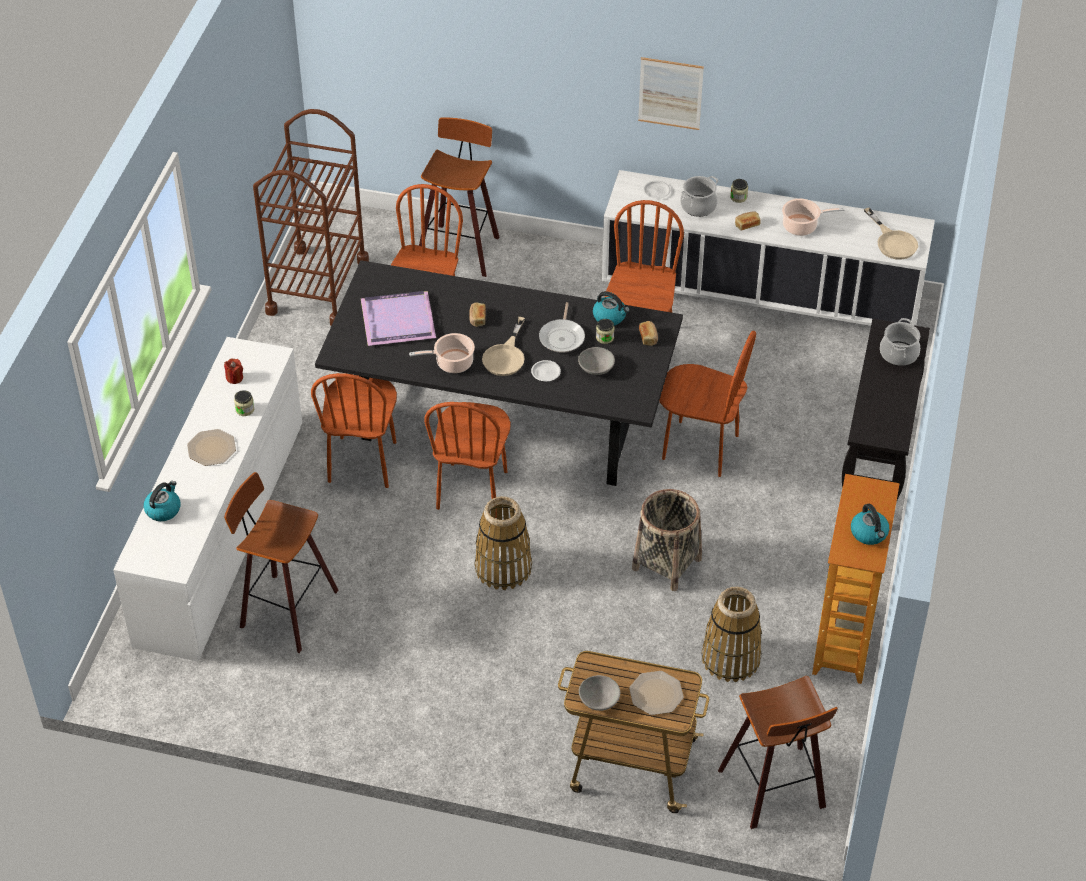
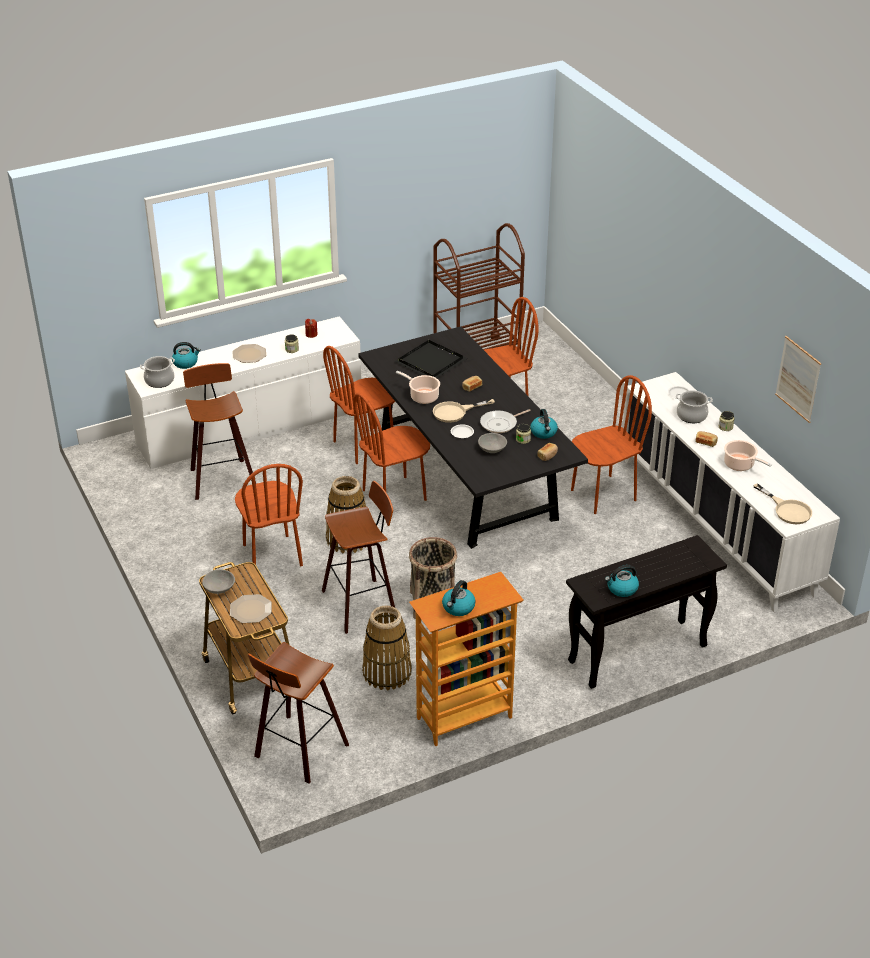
camera: 50 degrees right, 10 degrees down
(399, 319) = (432, 362): purple tray -> black tray
(460, 248) = (580, 388): stool -> stool (361, 603)
(670, 93) = (711, 318): picture -> picture (798, 379)
(700, 448) = (549, 566): brown chair -> brown chair (272, 555)
(893, 242) = (787, 510): beige frying pan -> beige frying pan turned 60 degrees counterclockwise
(896, 414) = (621, 589): none -> kettle
(898, 354) = (680, 562): cooking pot -> cooking pot (159, 381)

